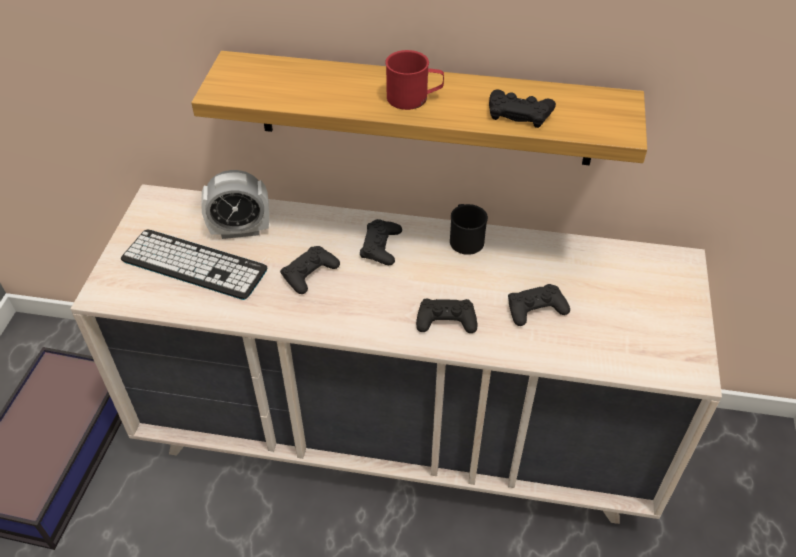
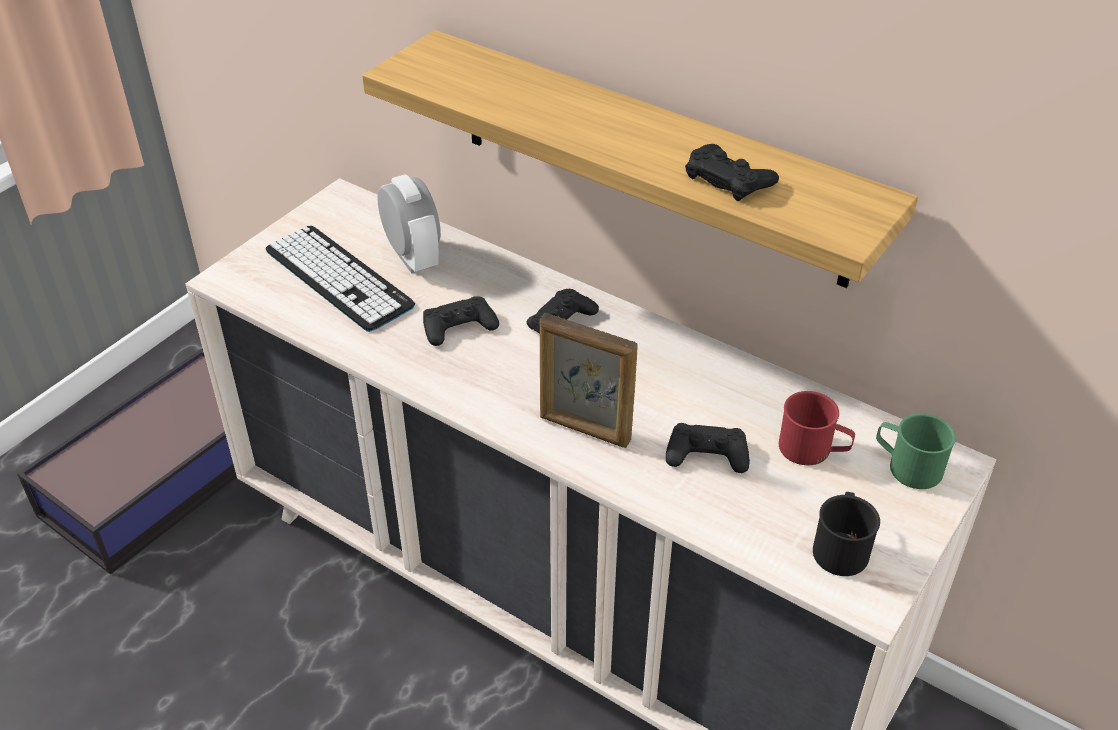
camera: 25 degrees right, 5 degrees down
(240, 230) = (412, 257): alarm clock -> alarm clock turned 135 degrees counterclockwise
(414, 98) = (612, 131): red mug -> red mug (813, 450)
(446, 320) = (584, 429): black game controller -> picture frame
(465, 238) = (672, 345): black mug -> black mug (841, 546)
(659, 272) = (907, 466): none -> green mug

